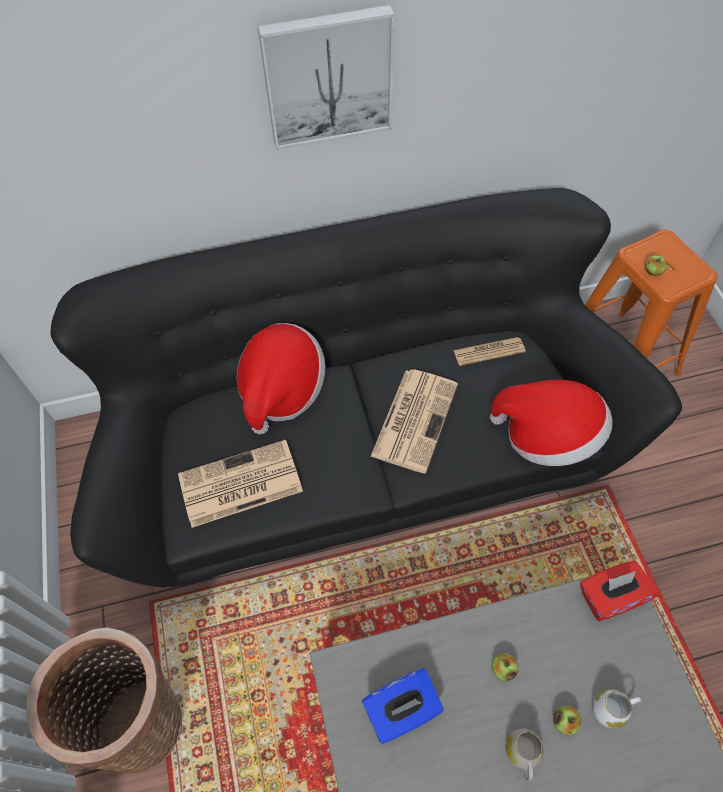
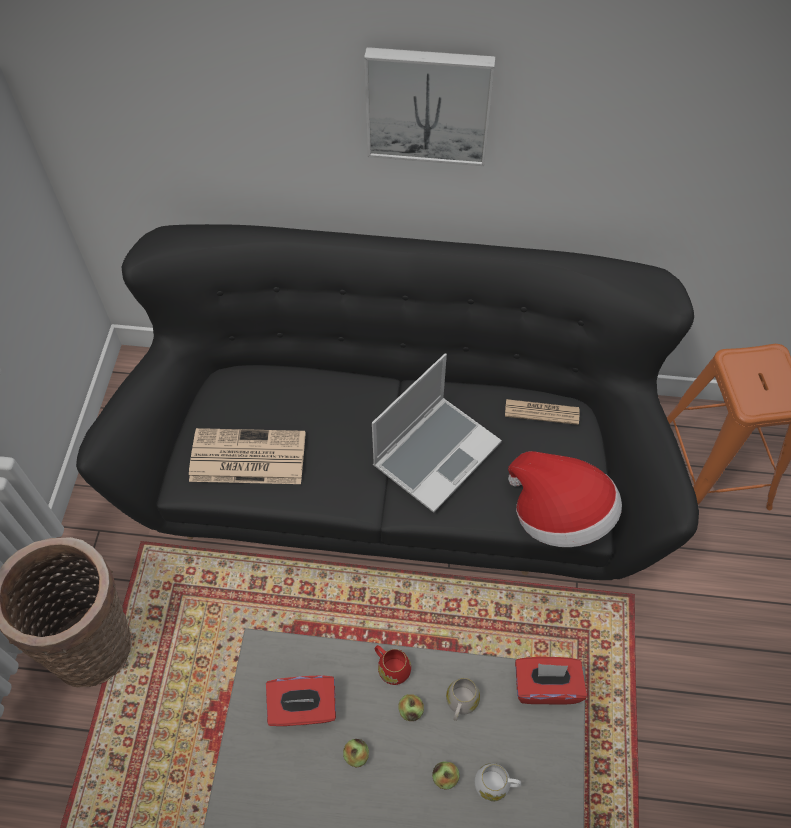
camera: 20 degrees right, 0 degrees up
(281, 390) = (322, 383): hat -> none
(402, 710) = (303, 708): blue tissue box -> red tissue box
(414, 418) = (436, 452): newspaper -> laptop
(465, 635) = (391, 667): none -> red mug
(522, 755) = (392, 790): white mug -> white mug (460, 703)
(652, 271) = (741, 384): apple -> apple (356, 755)

